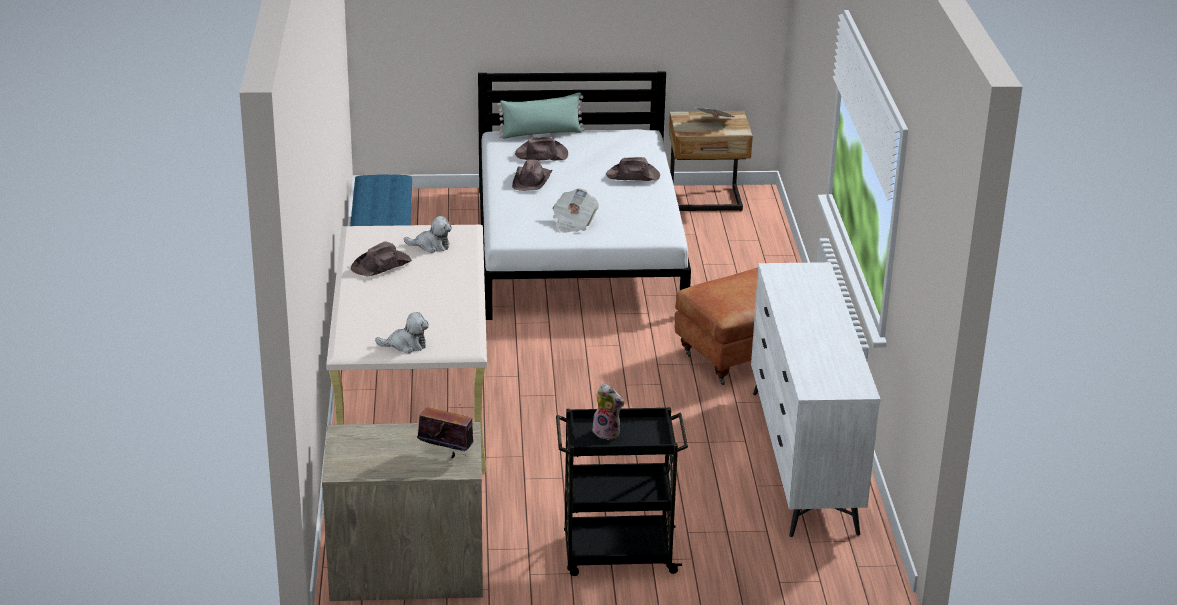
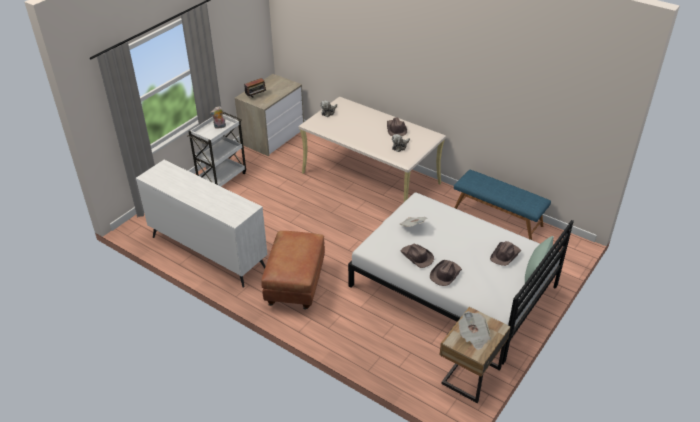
camera: 130 degrees right, 10 degrees up
(532, 180) = (474, 236): brown hat -> brown hat (417, 257)
(616, 554) = (222, 178): black cart -> white cart

